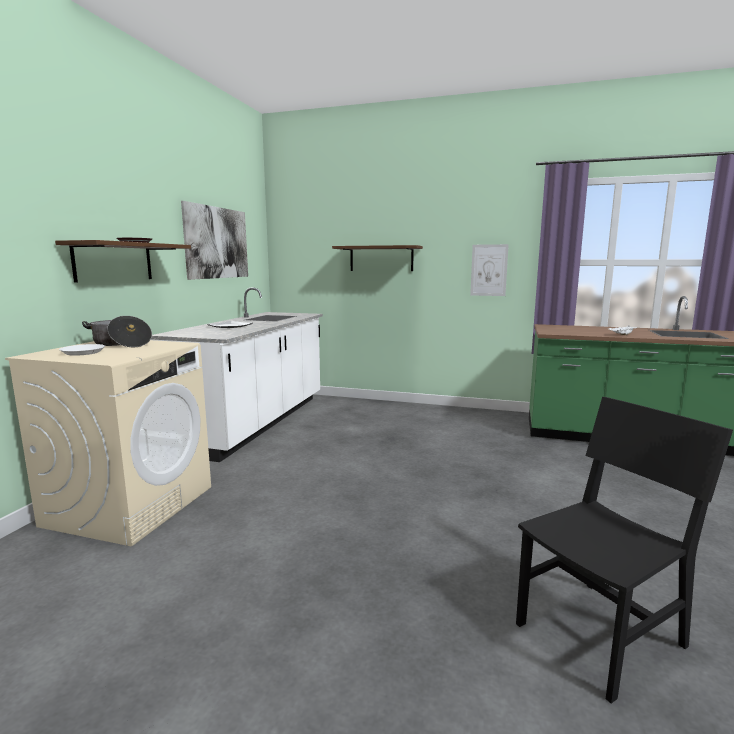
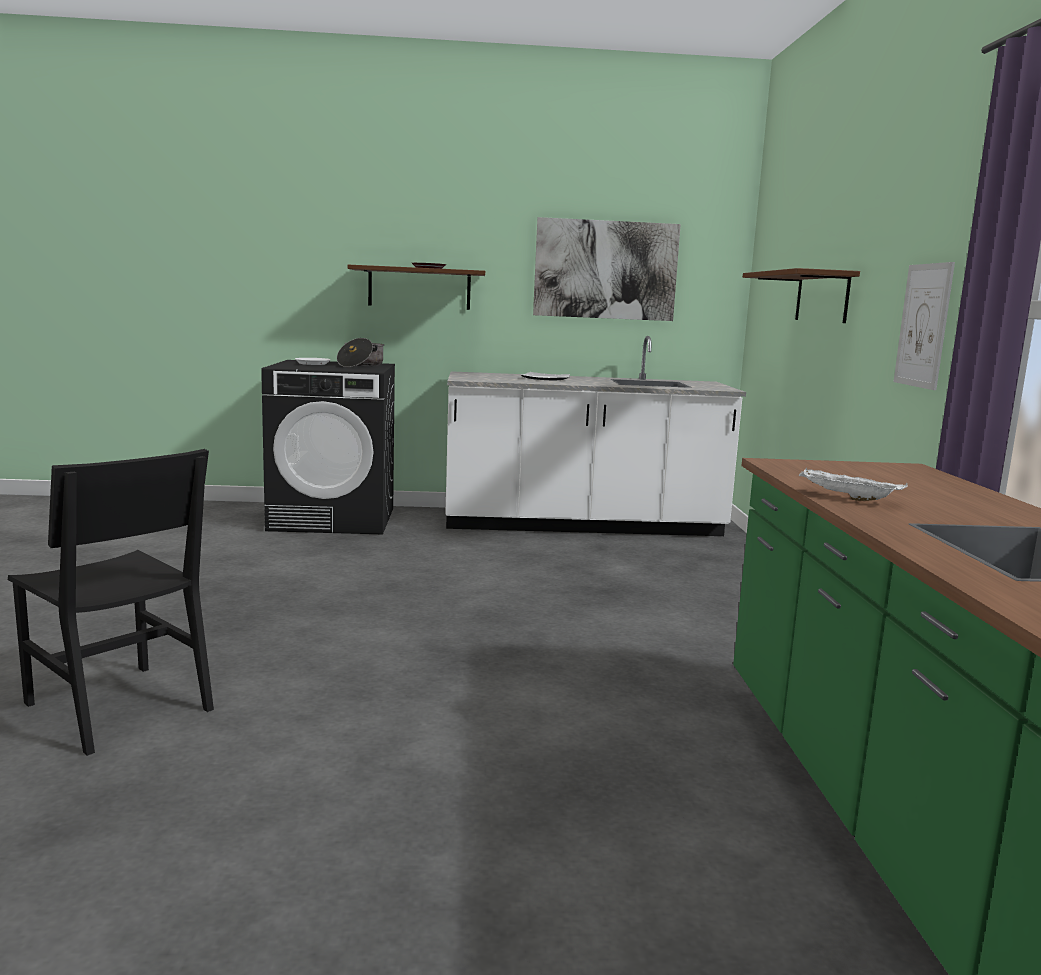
camera: 70 degrees right, 0 degrees up
(131, 505) = (334, 519): beige washing machine -> black washing machine

